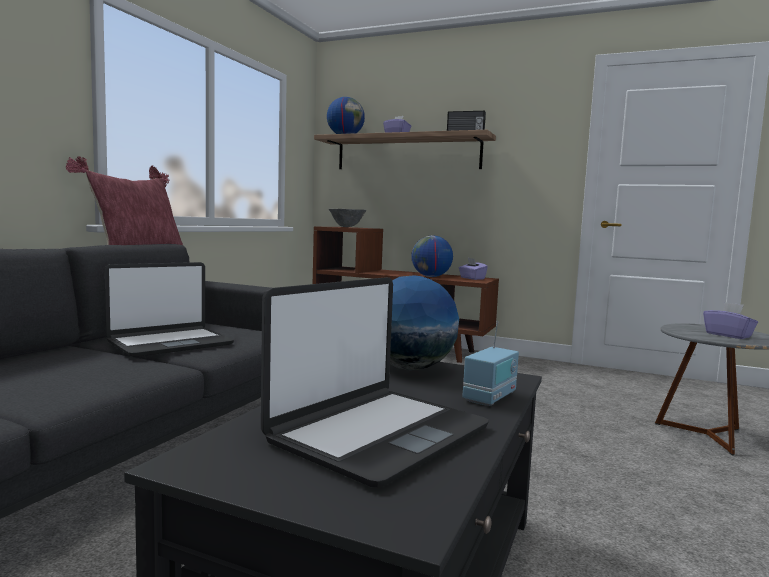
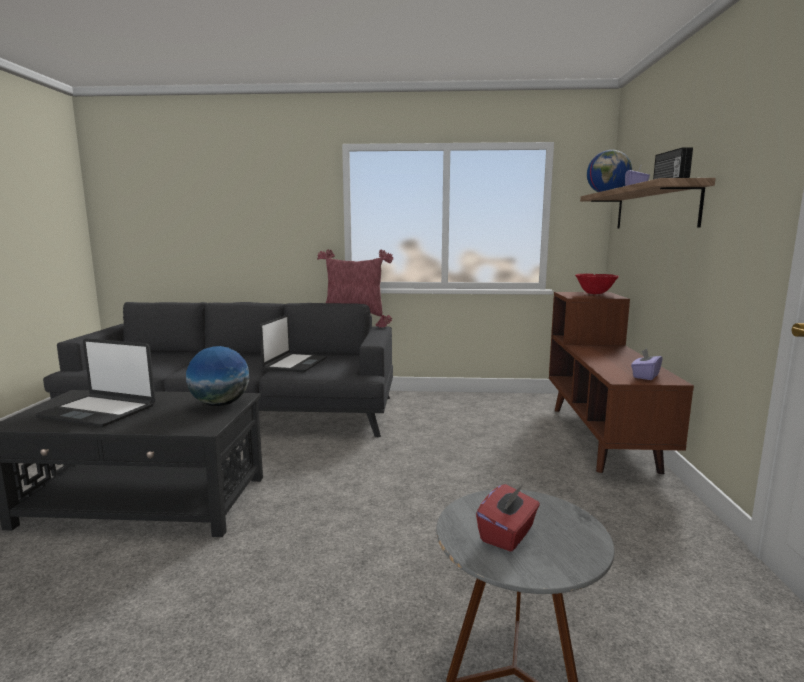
camera: 70 degrees right, 5 degrees up
(170, 343) = (294, 364): laptop -> laptop turned 105 degrees counterclockwise
(346, 227) = (594, 294): grey bowl -> red bowl
(431, 277) = (607, 363): globe -> none
(490, 397) = (158, 425): radio -> none
(728, 335) = (508, 534): purple tissue box -> red tissue box

